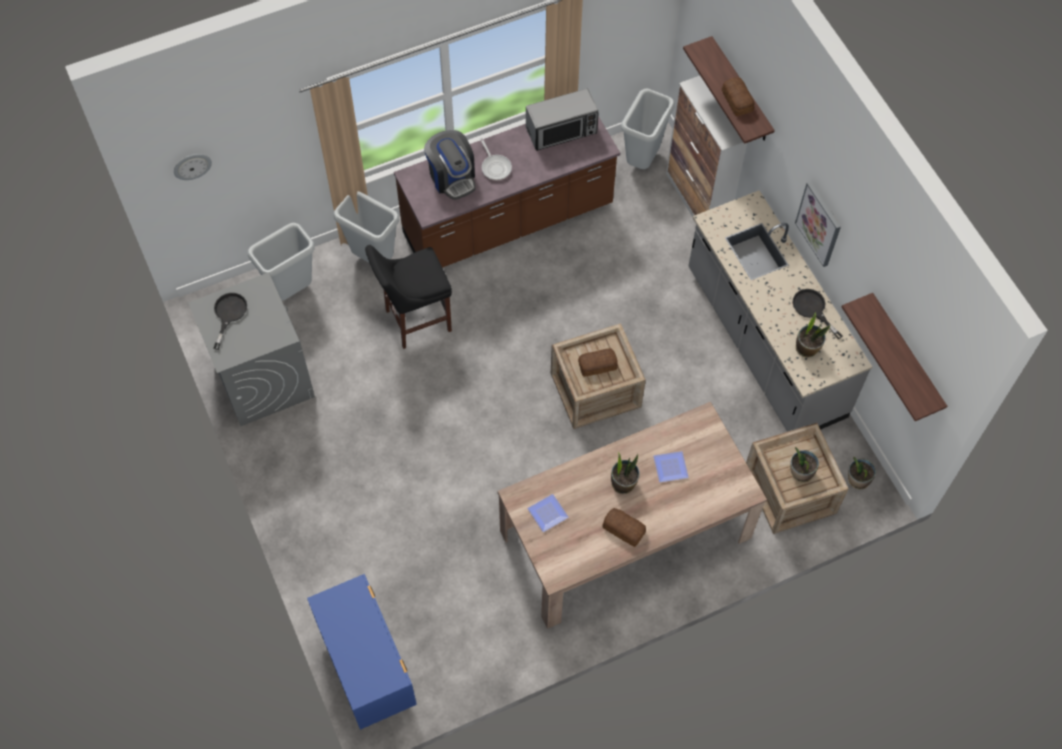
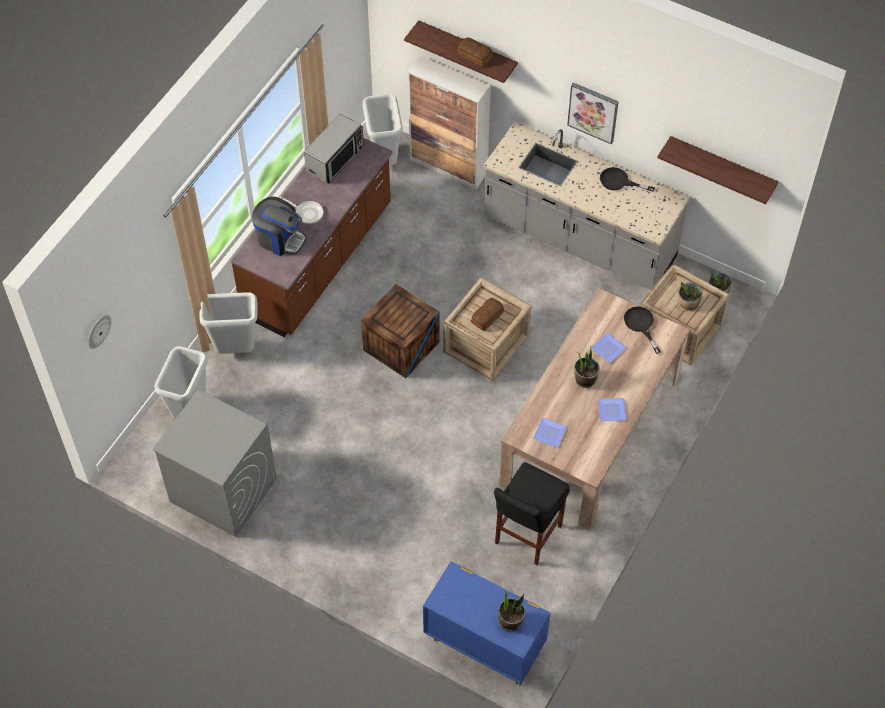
camera: 35 degrees left, 5 degrees down
(229, 314) = (193, 438): black frying pan -> black frying pan (641, 325)
(414, 321) = (308, 376): black stool -> black stool (526, 537)
(517, 344) = (401, 346): none -> crate
(623, 528) = (610, 409): bread -> plate
(807, 348) = (637, 210): potted plant -> potted plant (510, 620)

